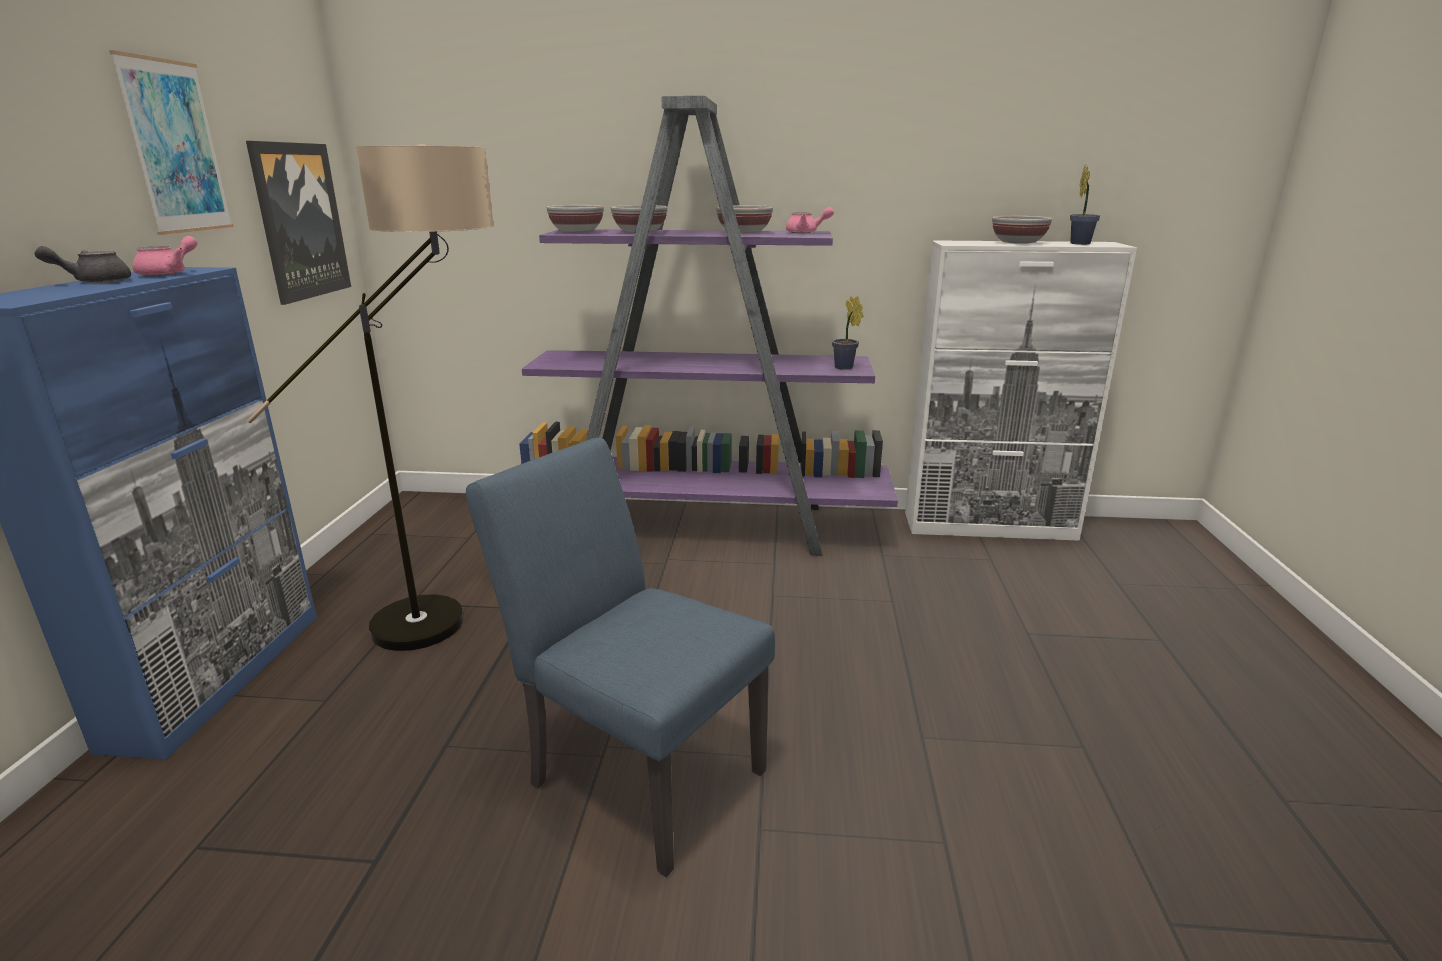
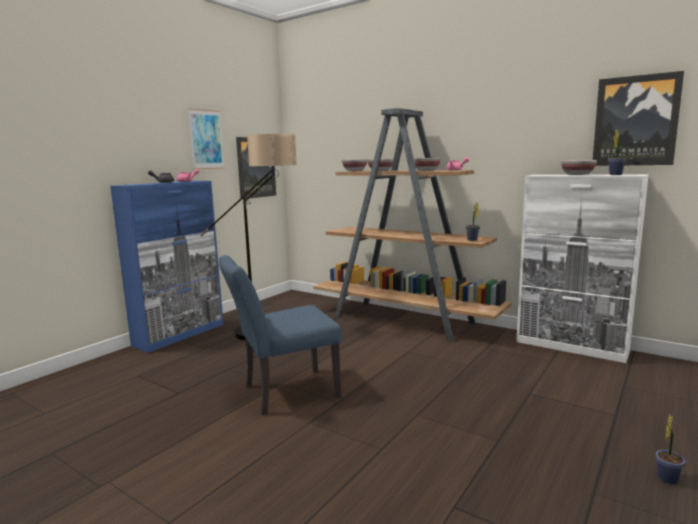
camera: 30 degrees right, 10 degrees down
(635, 770) = (283, 393): blue chair -> blue chair turned 90 degrees counterclockwise
(701, 525) = (405, 320): purple bookcase -> brown bookcase
(1099, 150) = (635, 121): none -> picture
(1320, 734) = (667, 477): none -> potted plant

